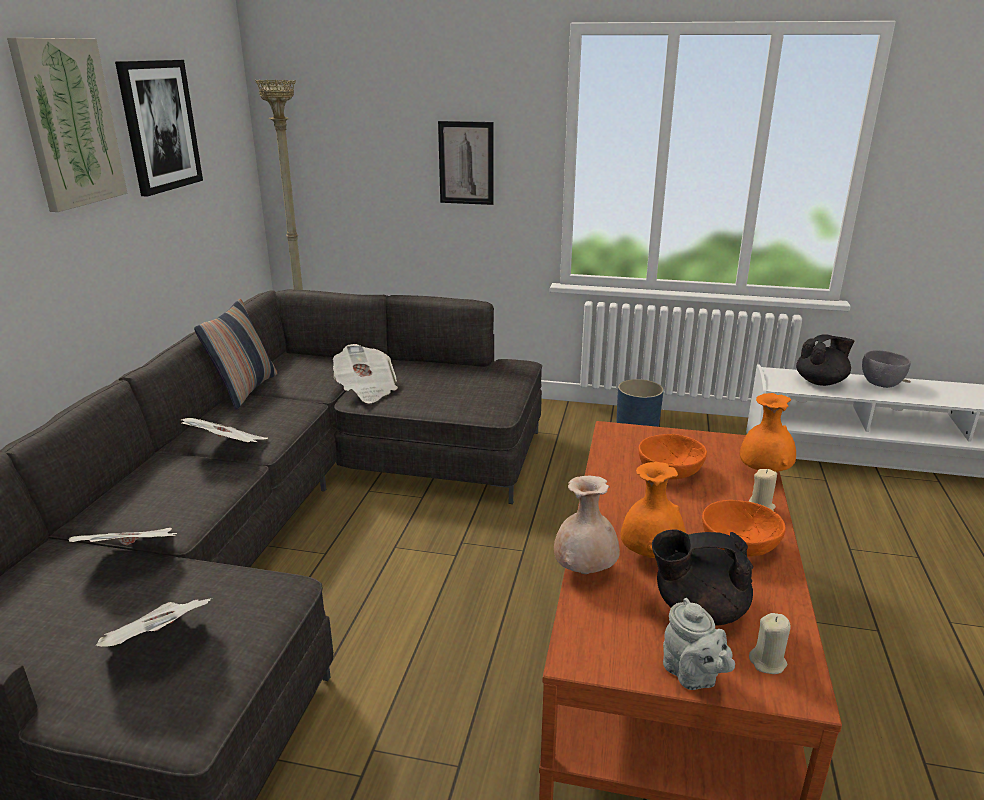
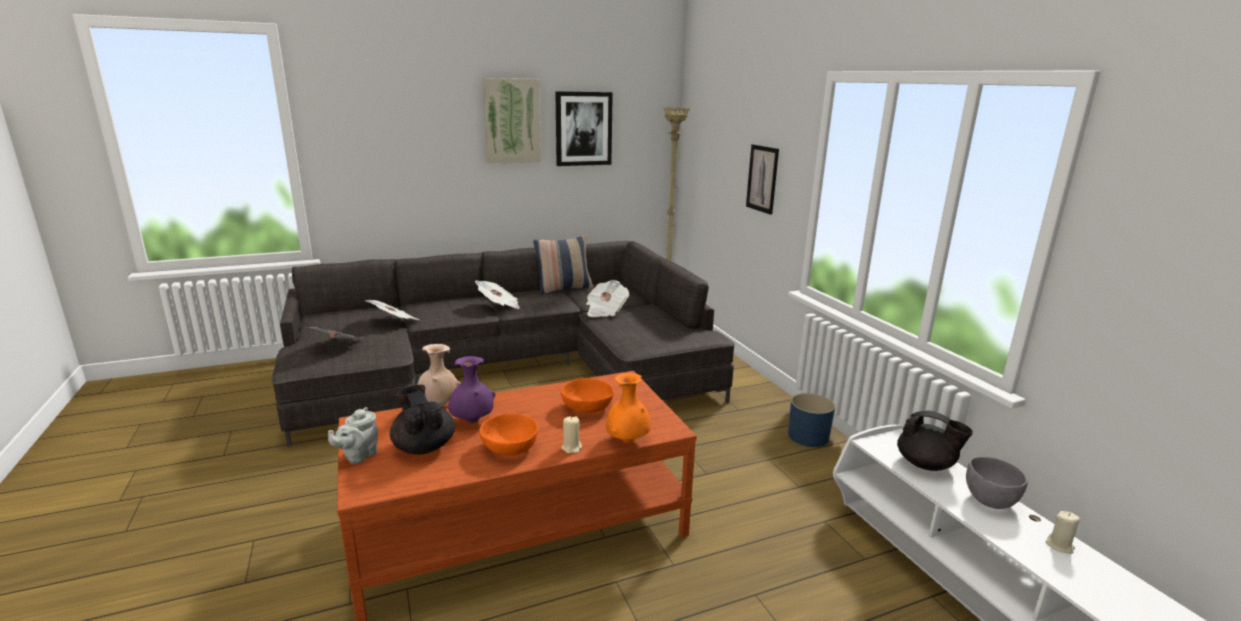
camera: 55 degrees right, 5 degrees down
(650, 555) = (472, 421): orange vase -> purple vase
(768, 662) = (384, 477): beige candle -> beige candle (1059, 546)

